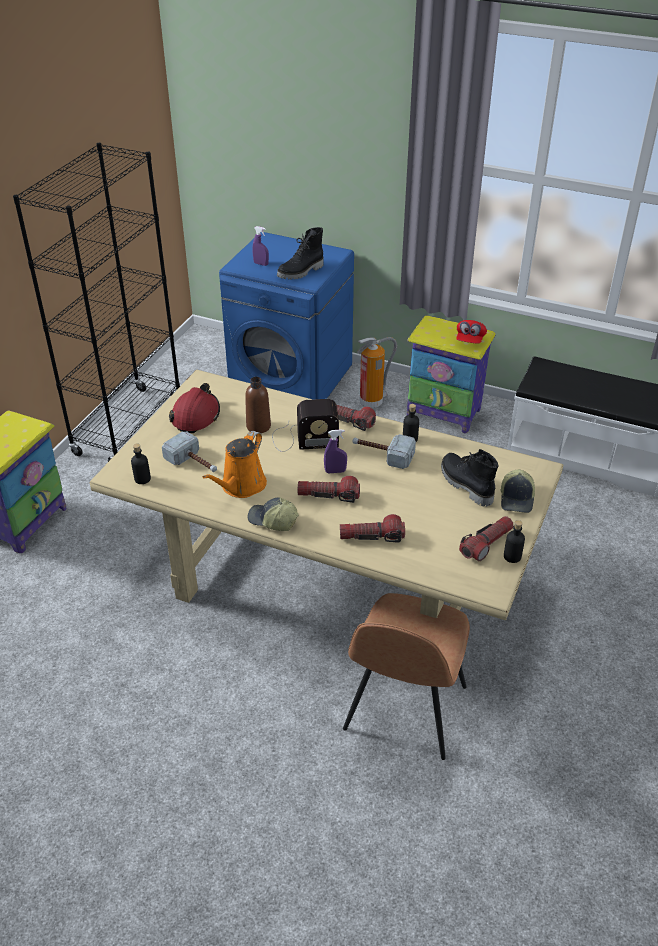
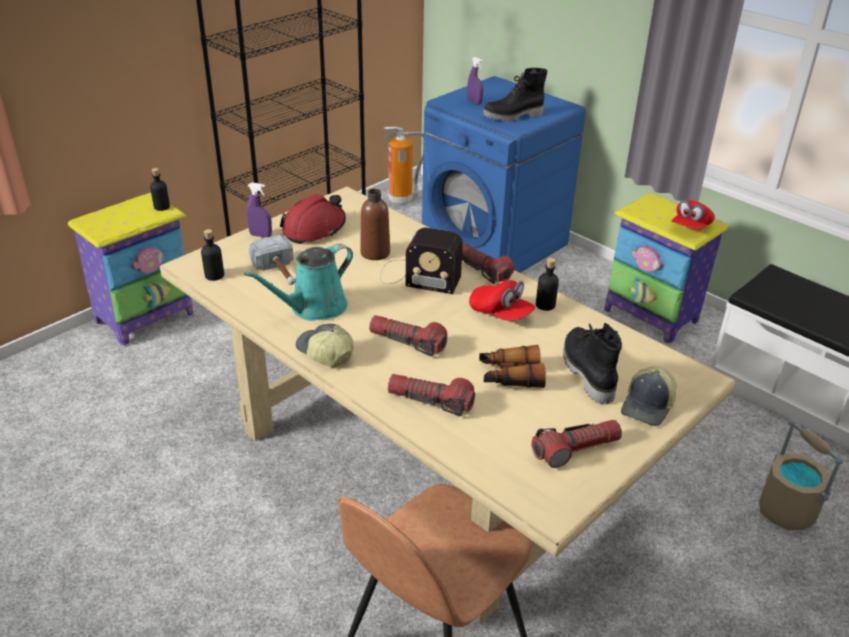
camera: 20 degrees right, 5 degrees down
(241, 486) = (314, 308): orange watering can -> turquoise watering can
(335, 471) = (432, 318): purple spray bottle -> purple spray bottle (260, 235)
(372, 402) = (571, 286): fire extinguisher -> fire extinguisher (402, 200)
(382, 454) = (500, 314): hammer -> red cap
(415, 502) = (510, 376): none -> binoculars
(512, 556) = (603, 475): black bottle -> black bottle (162, 207)
(596, 542) = (786, 511): none -> beige bucket

